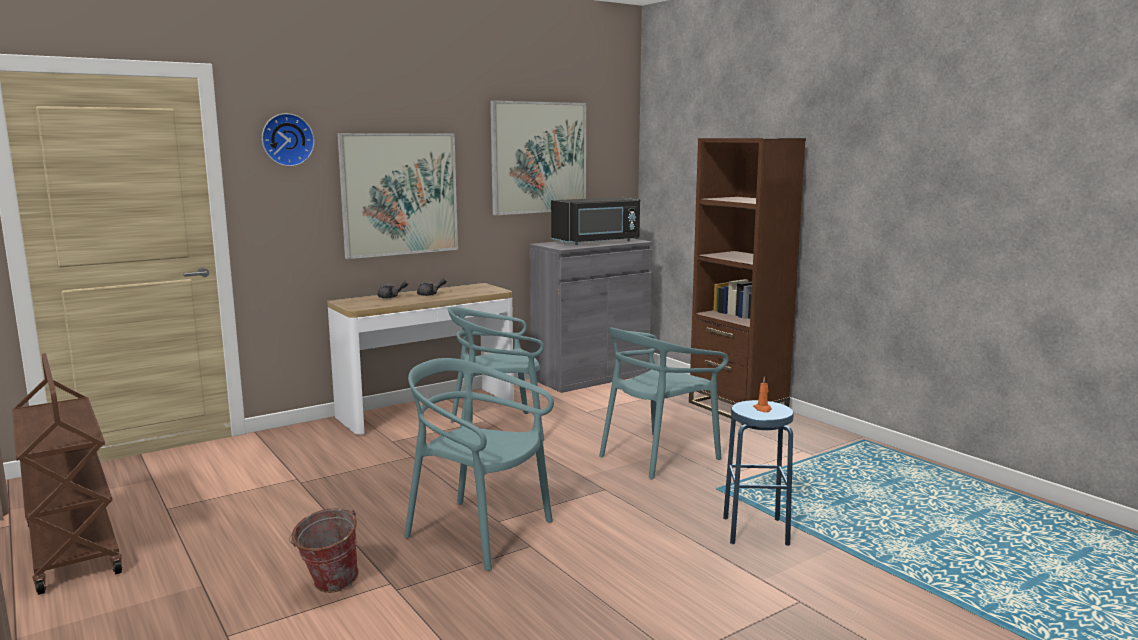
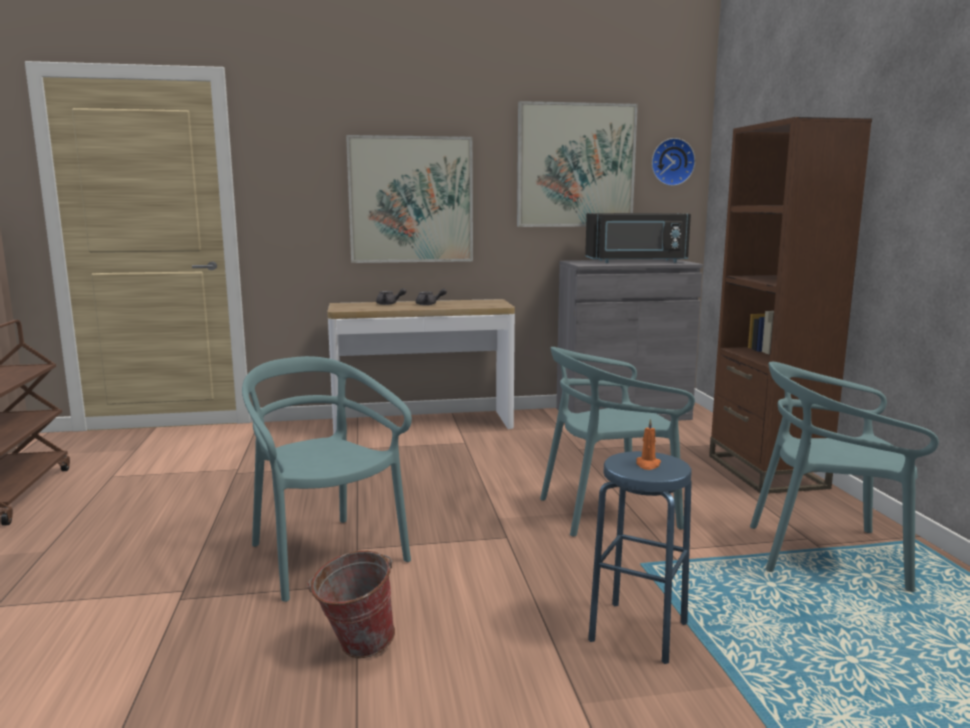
camera: 25 degrees right, 0 degrees up
(287, 140) = (295, 141): wall clock -> wall clock (671, 162)
(328, 587) = (129, 579): bucket -> bucket (354, 648)
(497, 429) = (466, 453): turquoise chair -> turquoise chair (826, 554)

